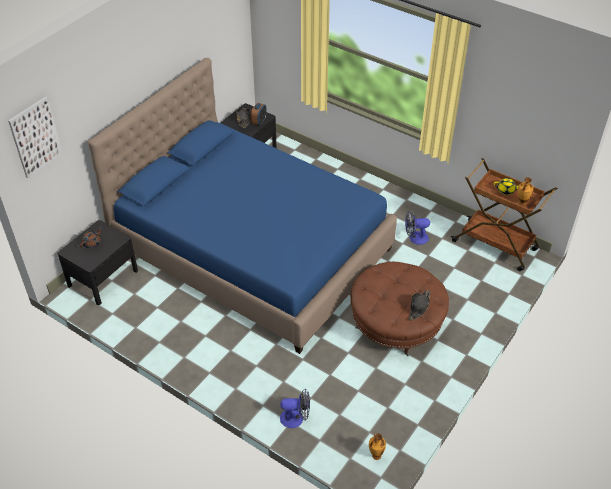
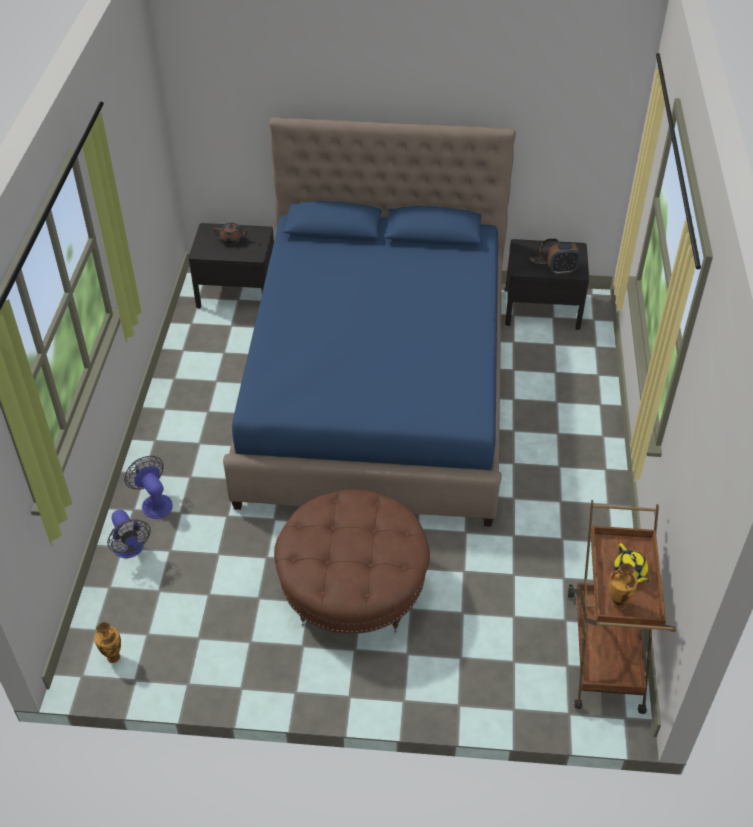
camera: 60 degrees right, 0 degrees up
(35, 137) = (205, 68): picture -> none
(415, 238) = (536, 546): fan -> fan (154, 502)
(419, 307) = (338, 575): black hat -> none

